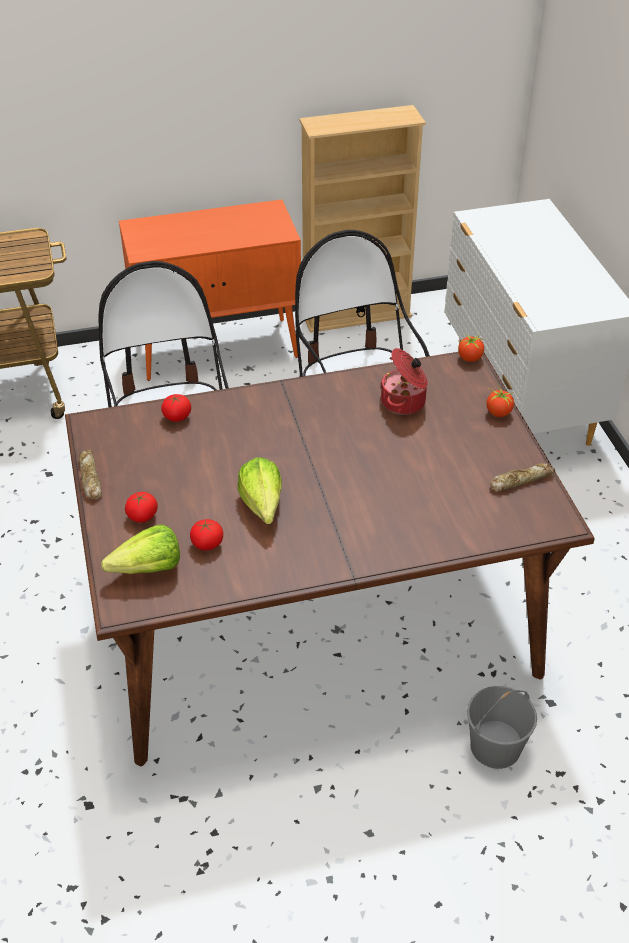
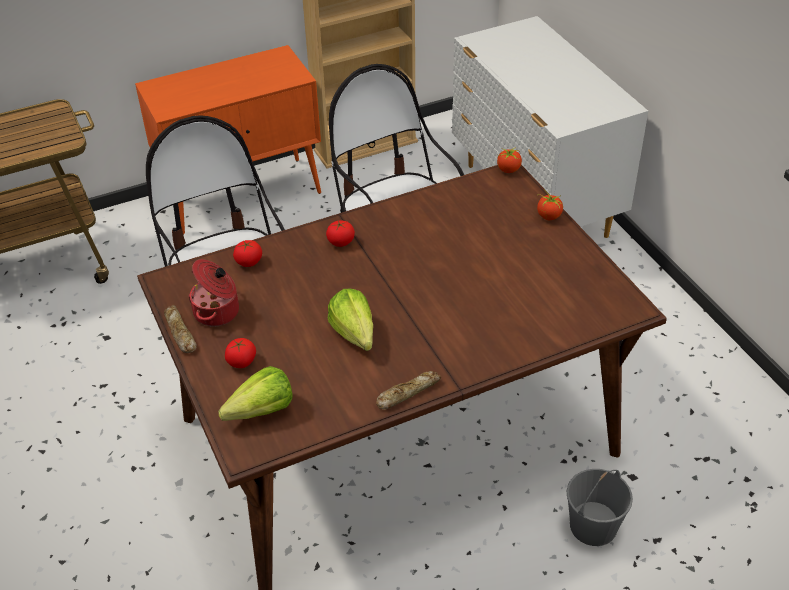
camera: 10 degrees left, 0 degrees up
(207, 544) = (312, 378): tomato -> tomato (341, 242)
(404, 402) = (460, 218): cooking pot -> cooking pot (218, 312)
(520, 480) = (586, 275): bread -> bread (407, 392)

